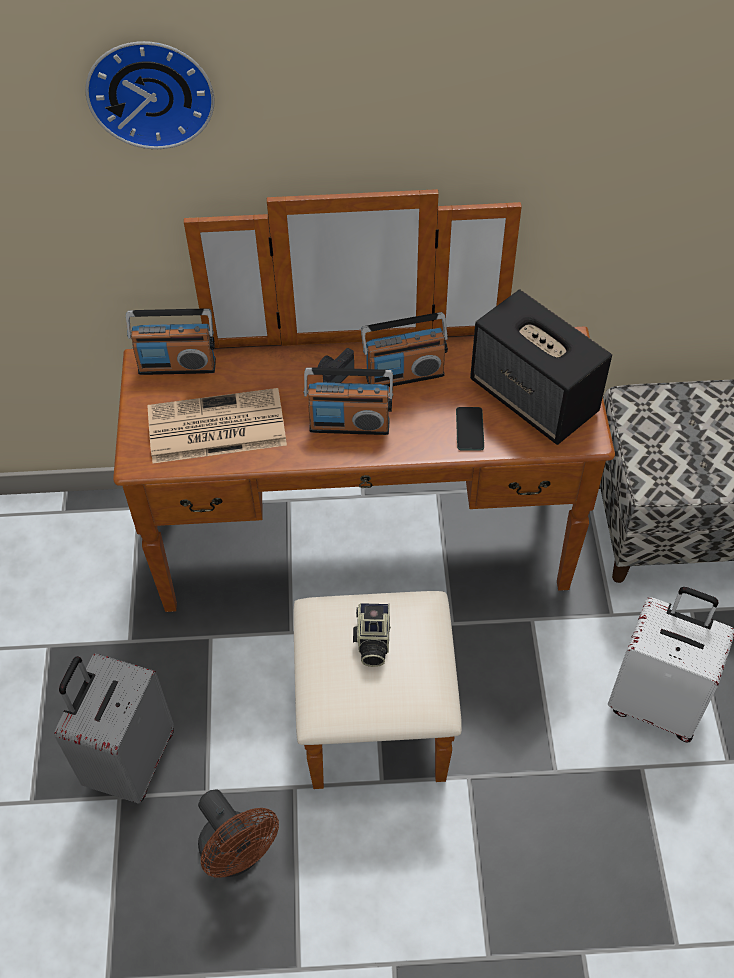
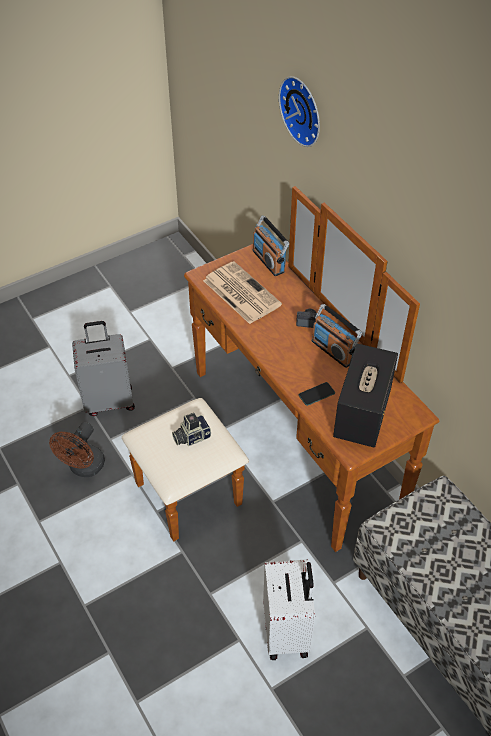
camera: 60 degrees right, 5 degrees down
(349, 424) = (281, 342): radio -> none

